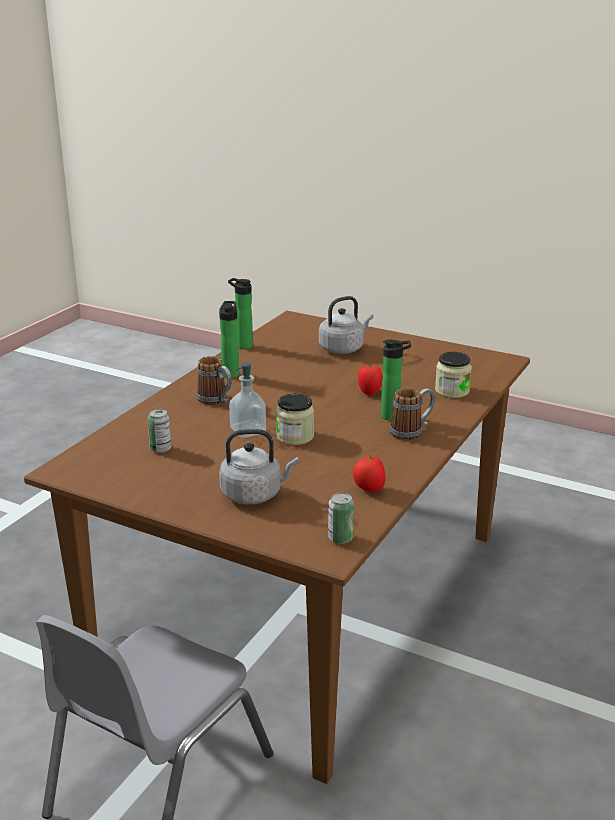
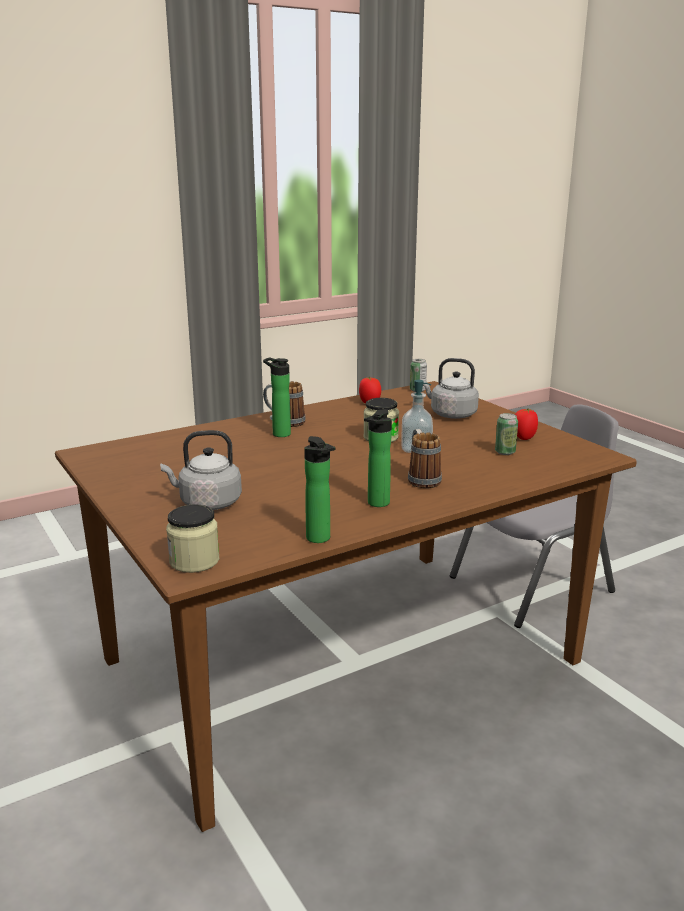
camera: 150 degrees left, 5 degrees down
(370, 393) = (265, 454): tomato -> tomato (523, 438)
(452, 391) = (193, 439): jar -> jar (194, 561)

